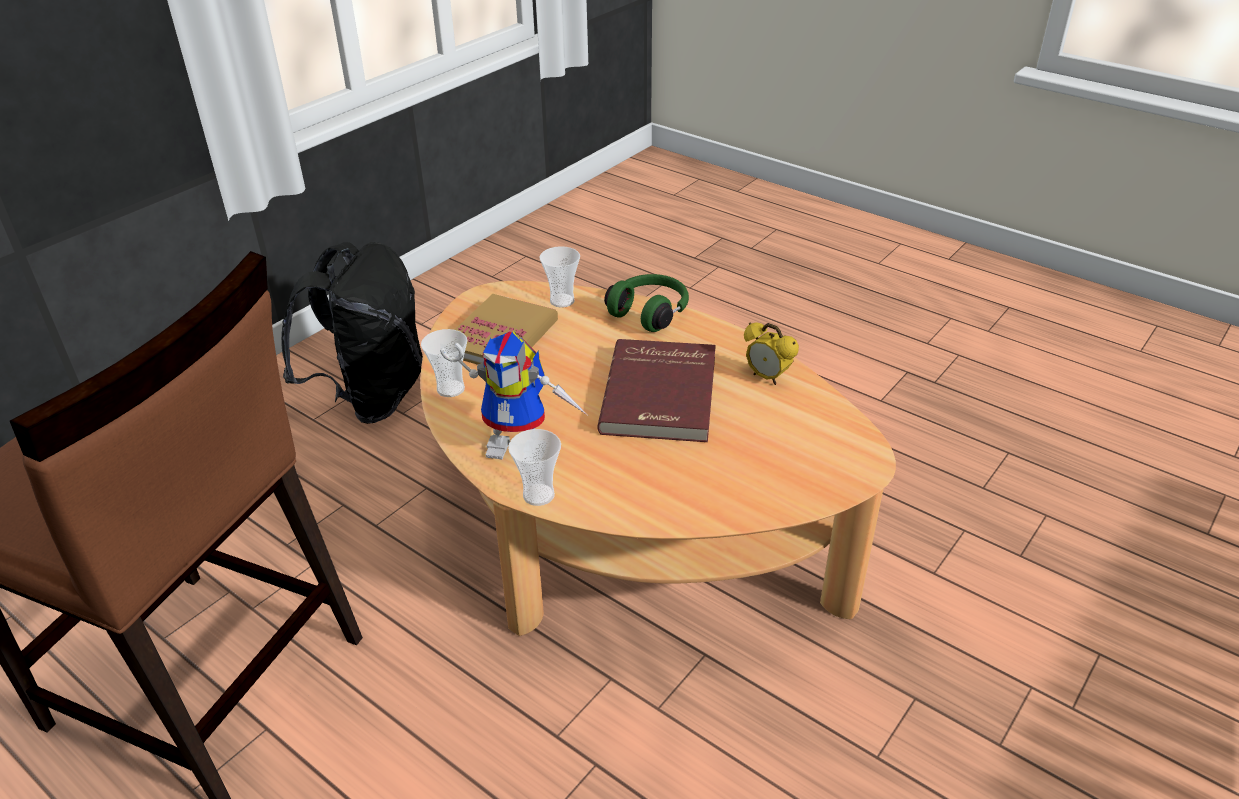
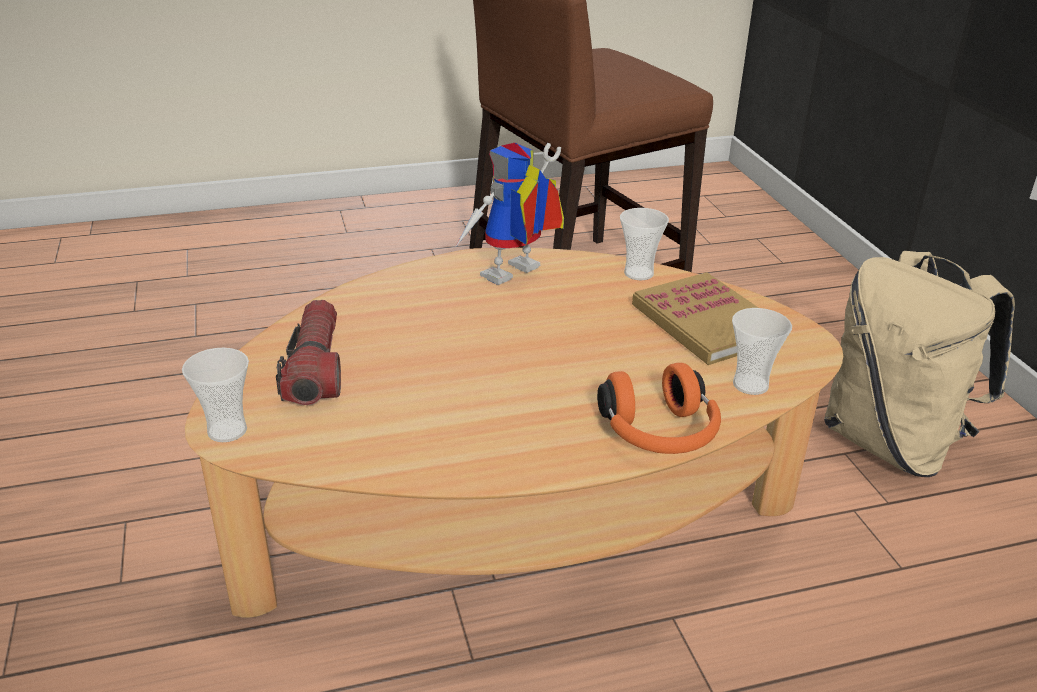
camera: 125 degrees right, 5 degrees down
(372, 397) = (892, 443): black backpack -> beige backpack
(538, 495) = (445, 264): cup -> cup (227, 430)
(650, 312) = (659, 434): green headphones -> orange headphones
(662, 394) = (491, 369): red book -> none
(760, 469) = (315, 368): none -> flashlight
(767, 377) = (430, 449): alarm clock -> none

